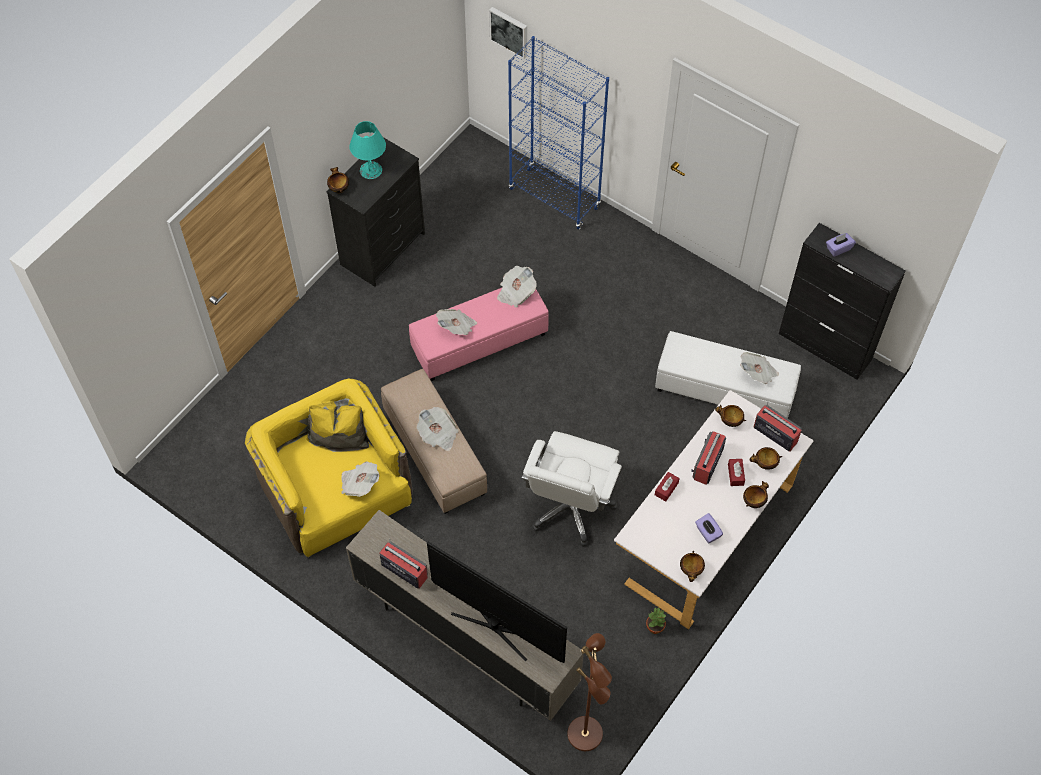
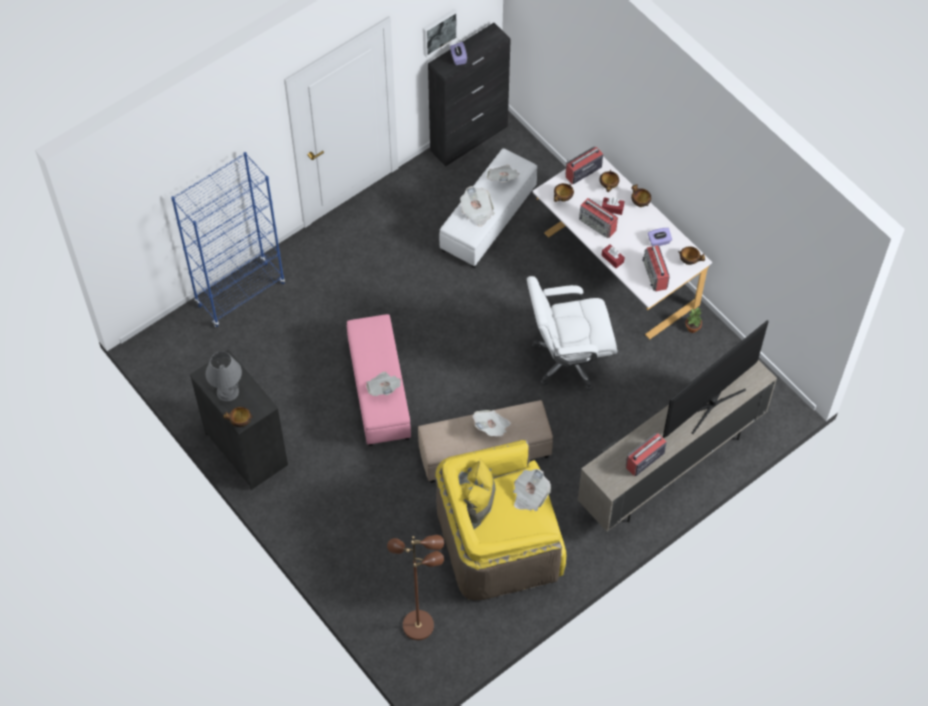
camera: 75 degrees left, 0 degrees up
(370, 170) = (227, 391): turquoise table lamp -> grey table lamp
(509, 31) = (141, 222): picture -> picture (438, 31)
(515, 292) = (361, 334): newspaper -> newspaper (477, 212)
(571, 507) = (568, 360): white office chair -> white office chair turned 135 degrees clockwise
(586, 734) = (772, 398): brown floor lamp -> brown floor lamp (418, 624)
(659, 538) = (655, 275): none -> radio

